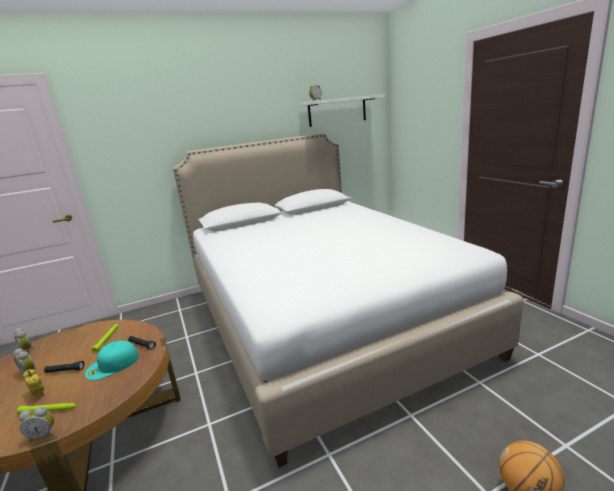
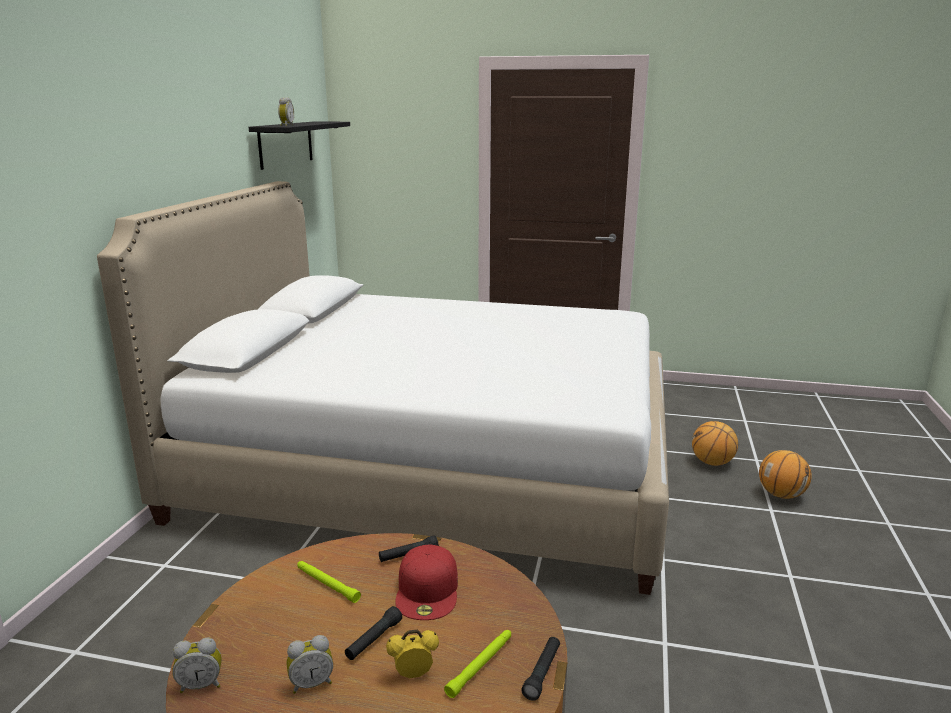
camera: 55 degrees left, 0 degrees up
(43, 435) = (542, 673): alarm clock -> black flashlight
(112, 365) = (428, 590): turquoise cap -> red cap
(337, 111) = (286, 144): white shelf -> black shelf
(509, 419) = (712, 463): none -> basketball

